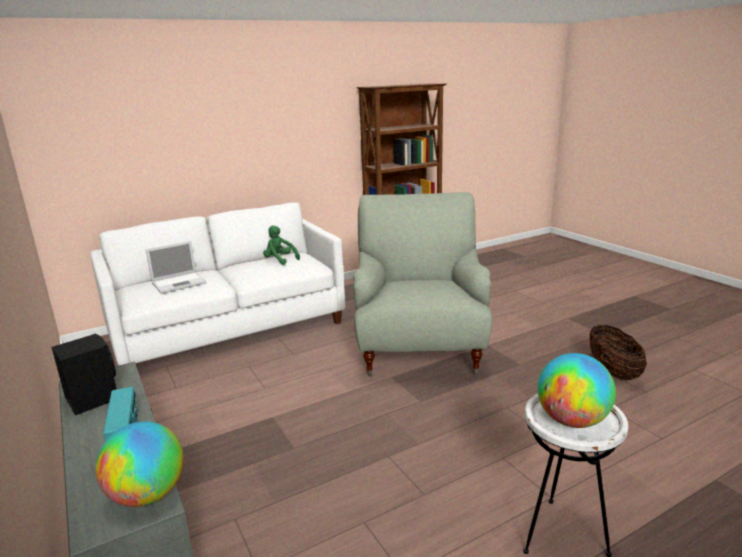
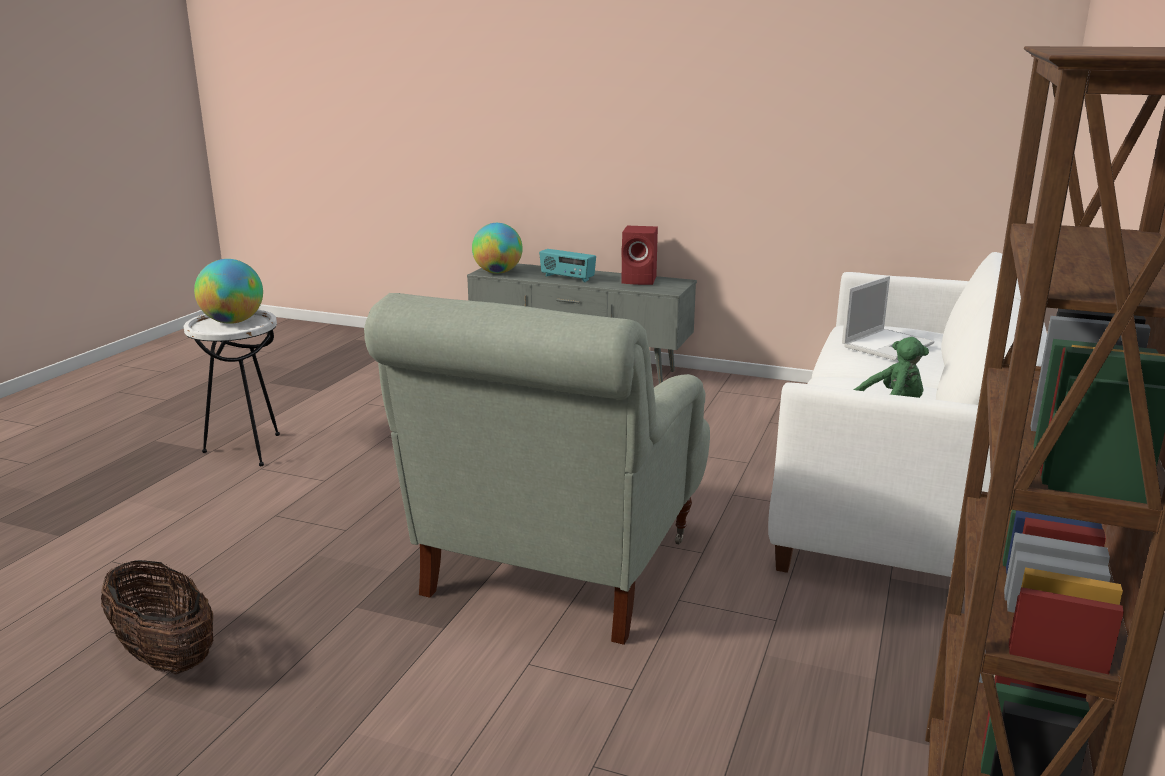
camera: 140 degrees right, 0 degrees up
(92, 398) = (640, 280): black speaker -> red speaker
(180, 283) = (888, 344): laptop -> laptop turned 150 degrees counterclockwise
(419, 350) = (557, 568): grey armchair -> grey armchair turned 60 degrees clockwise

